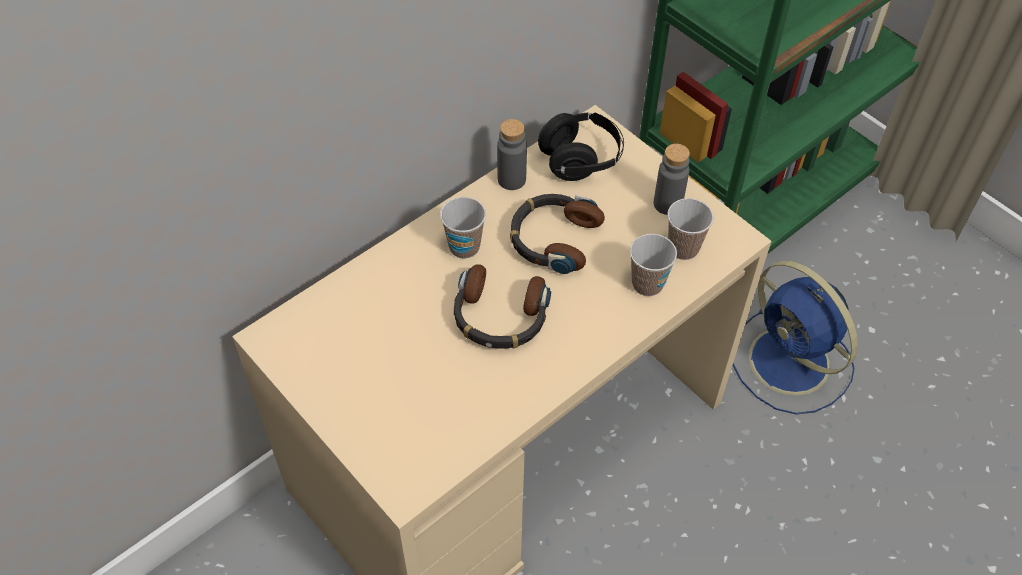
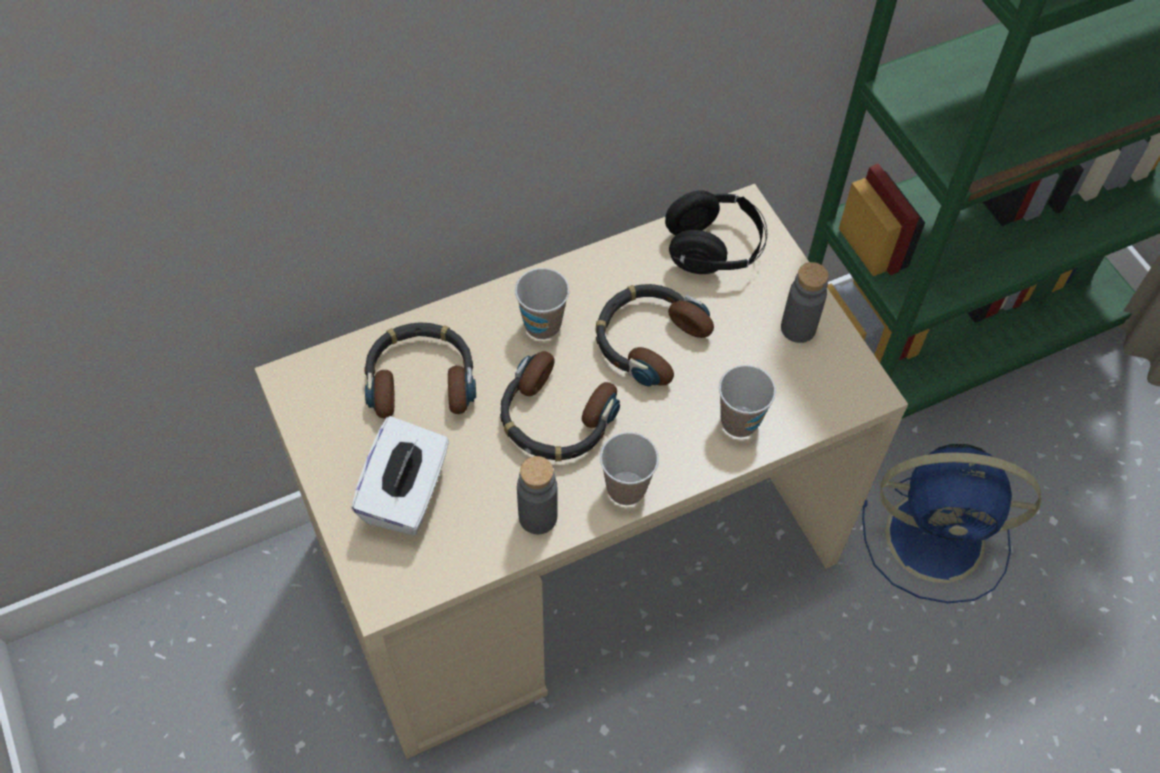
camera: 15 degrees right, 5 degrees up
(378, 311) = (421, 378): none -> headphones
(397, 405) = (406, 494): none -> white tissue box
(511, 179) = (624, 255): grey bottle -> grey bottle (538, 517)
(683, 248) = (797, 388): cup -> cup (626, 488)
(792, 363) = (939, 538): blue fan -> blue fan turned 60 degrees counterclockwise

